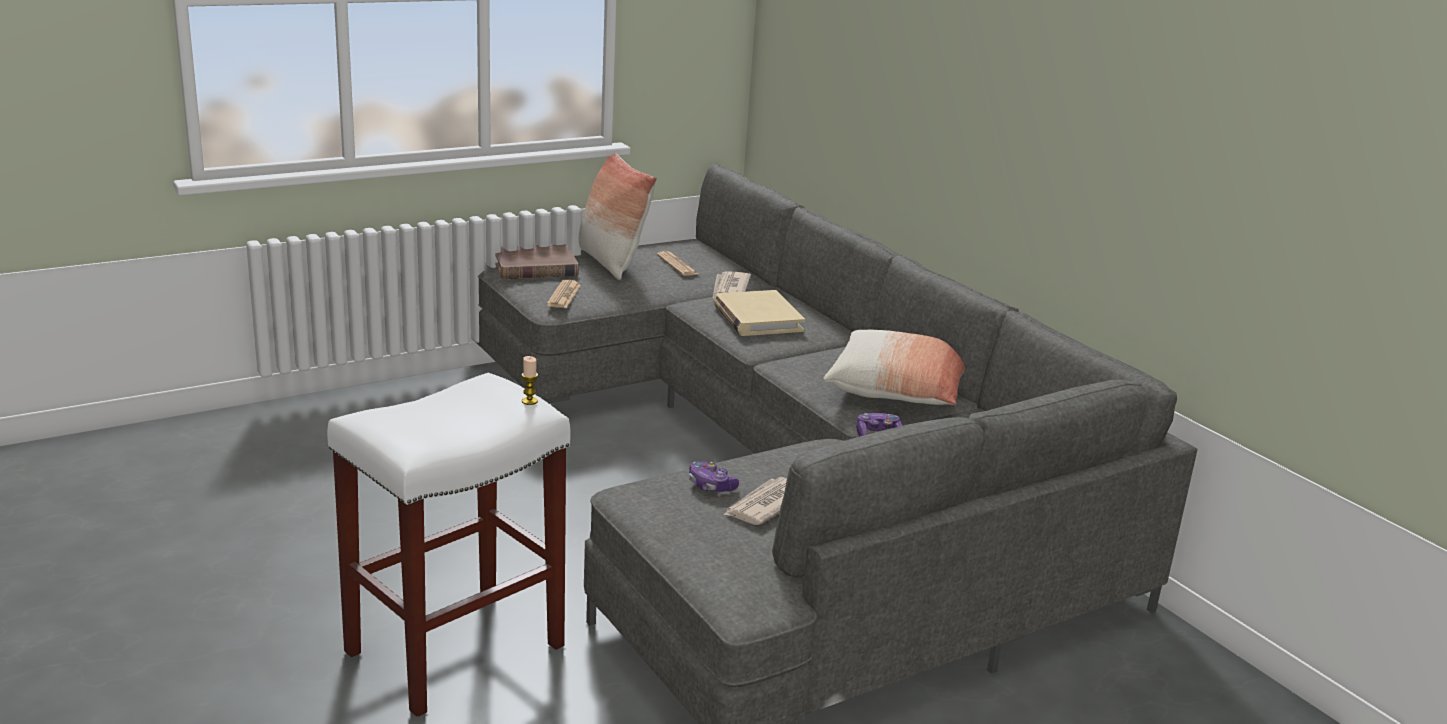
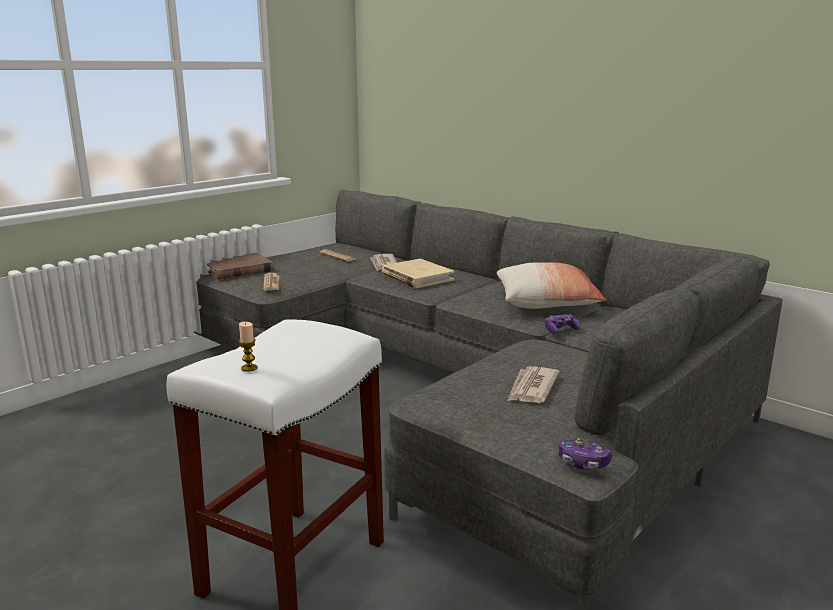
camera: 15 degrees left, 5 degrees down
(529, 401) = (343, 330): candle -> candle (249, 368)
(610, 262) = (290, 261): pillow -> none
(711, 485) = (479, 383): game controller -> game controller (583, 463)

